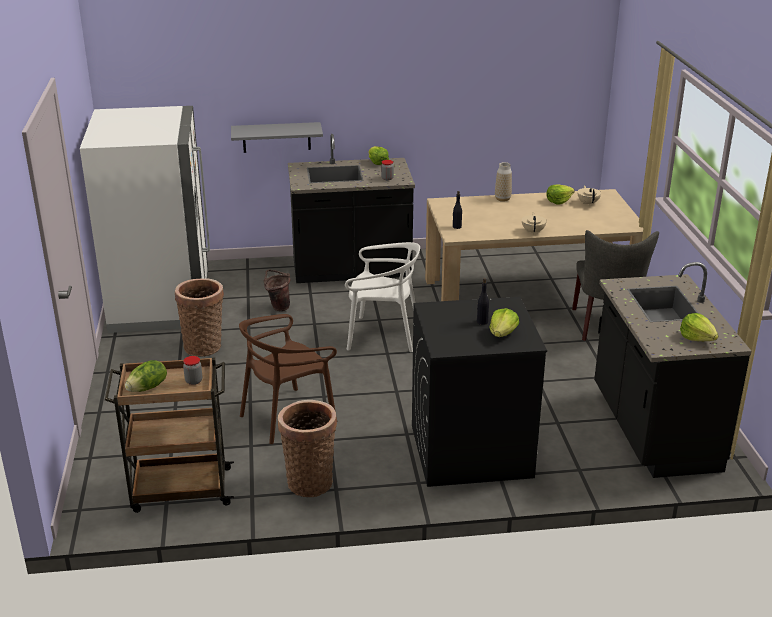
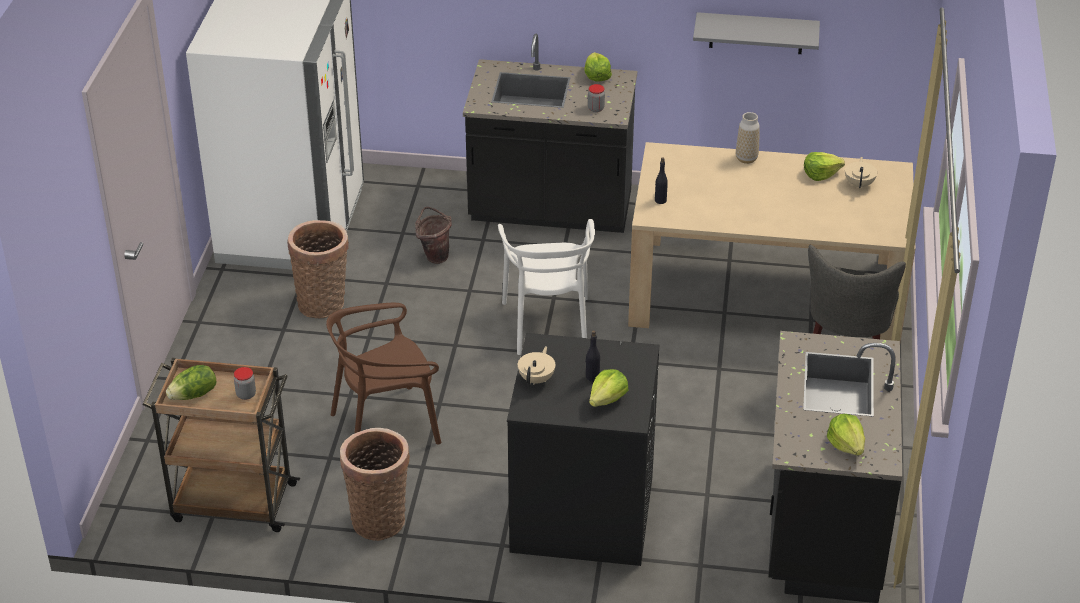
camera: 15 degrees right, 10 degrees up
(276, 137) = (466, 25): grey shelf -> grey shelf (756, 33)
(383, 336) = (548, 325): white chair -> white chair turned 60 degrees clockwise
(533, 231) = (757, 224): beige teapot -> beige teapot (537, 379)

